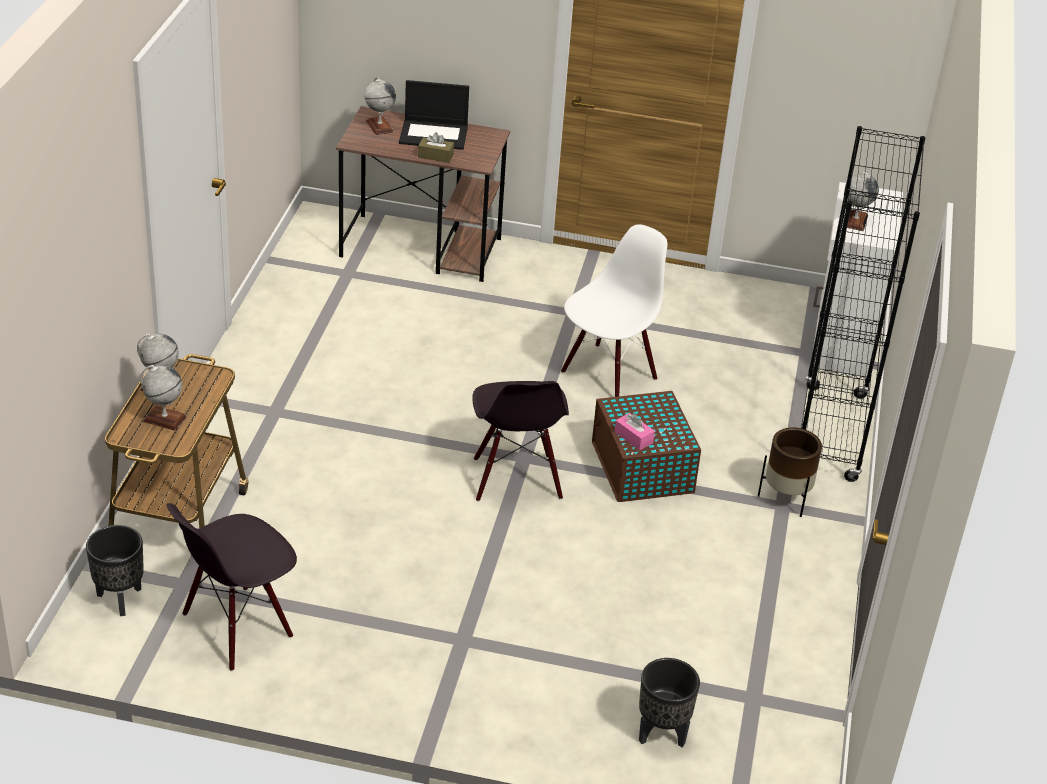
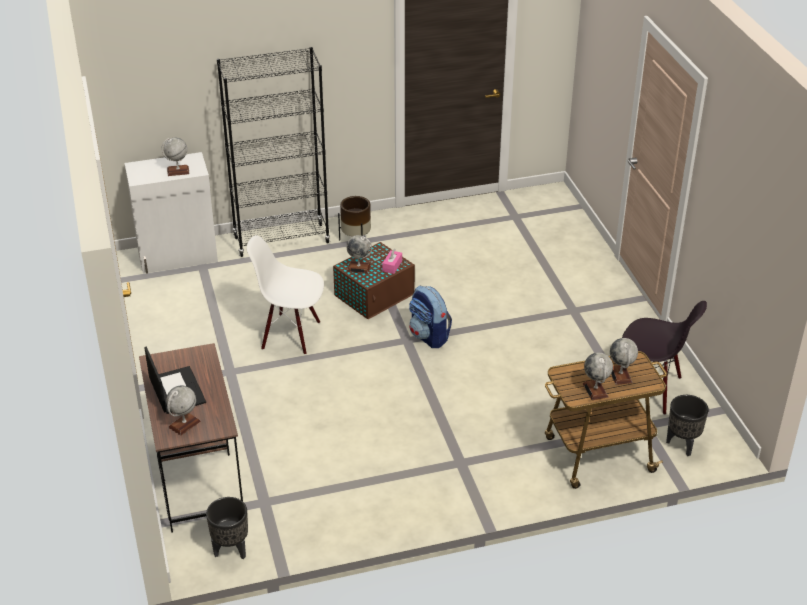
camera: 115 degrees left, 0 degrees up
(435, 156) = (210, 377): brown tissue box -> none
(515, 479) = (429, 336): black chair -> backpack
(650, 408) = (359, 268): none -> globe
(662, 734) = (565, 234): black planter -> black planter (230, 550)

